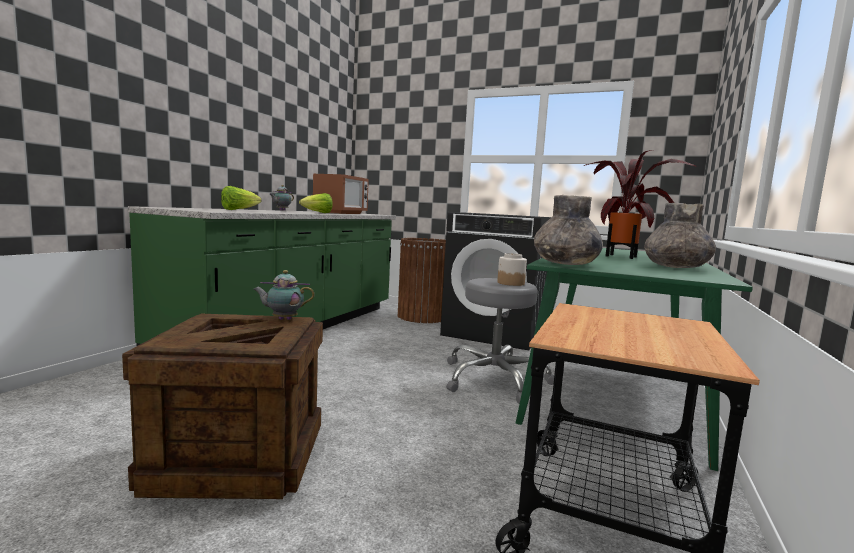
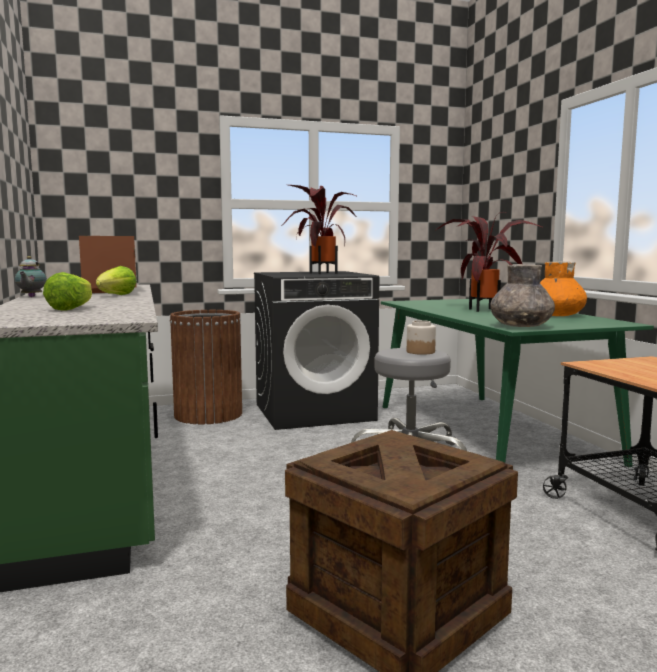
camera: 40 degrees left, 0 degrees up
(283, 319) = (385, 439): teapot -> none
(509, 214) = (320, 273): none -> potted plant
(676, 267) = (557, 315): grey vase -> orange vase

